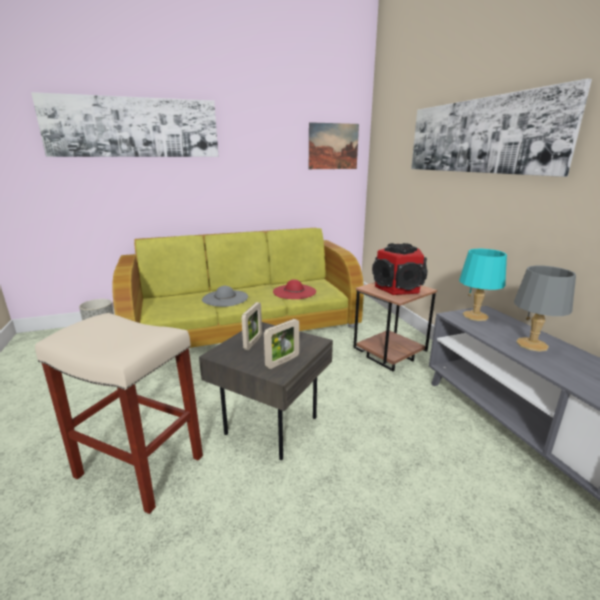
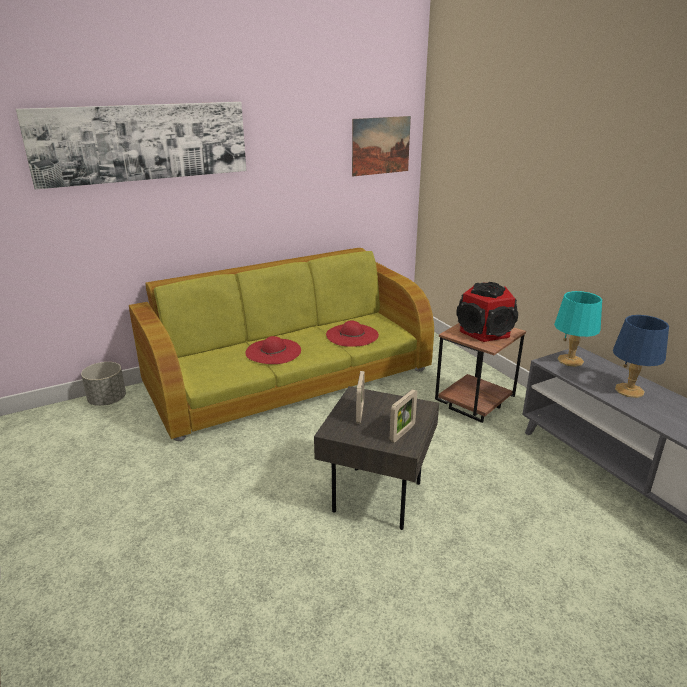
camera: 10 degrees left, 5 degrees up
(138, 466) = (260, 555): beige stool -> none
(225, 298) = (273, 351): grey hat -> red hat
(479, 136) = (567, 164): picture -> none
(532, 345) = (629, 391): grey table lamp -> blue table lamp

